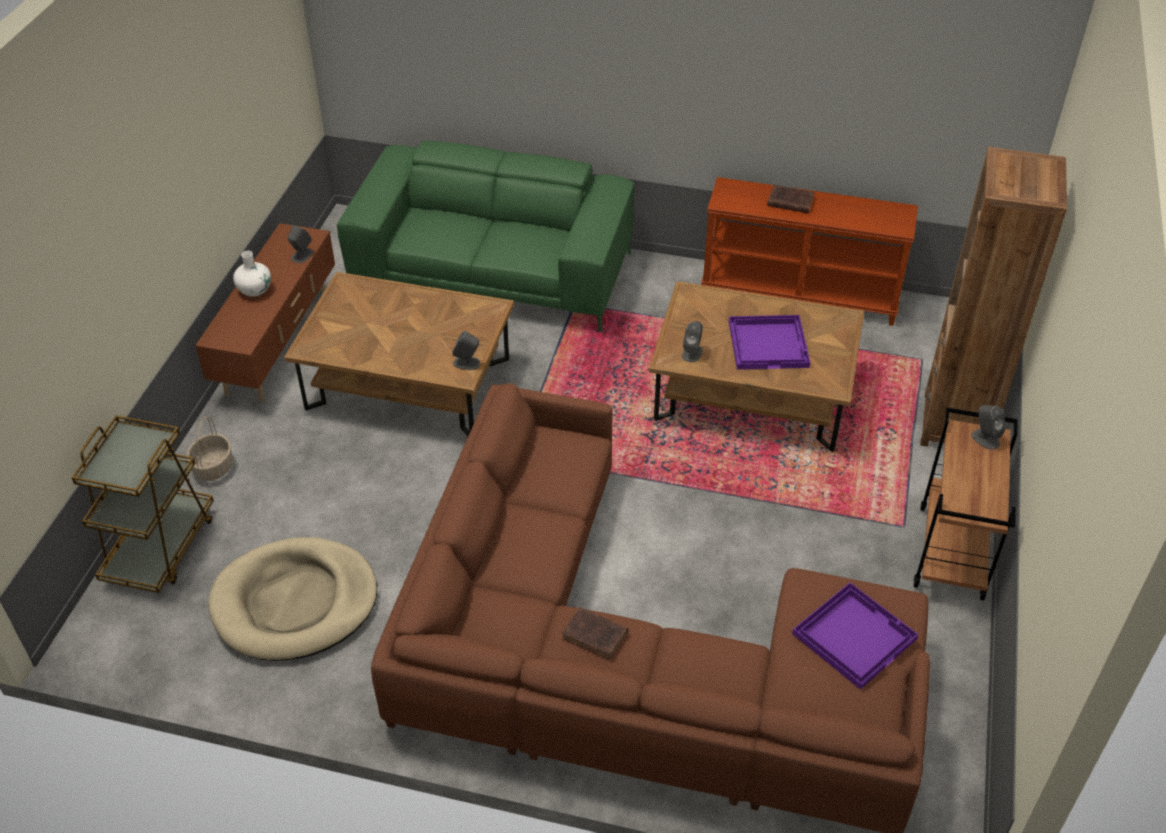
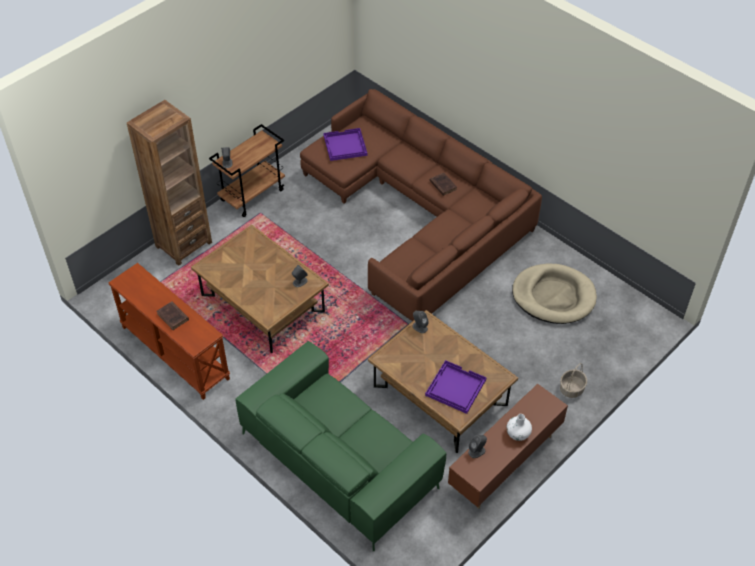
camera: 150 degrees left, 5 degrees up
(160, 547) = (611, 353): brown cart -> none
(769, 343) = (257, 270): purple tray -> purple tray (455, 388)

